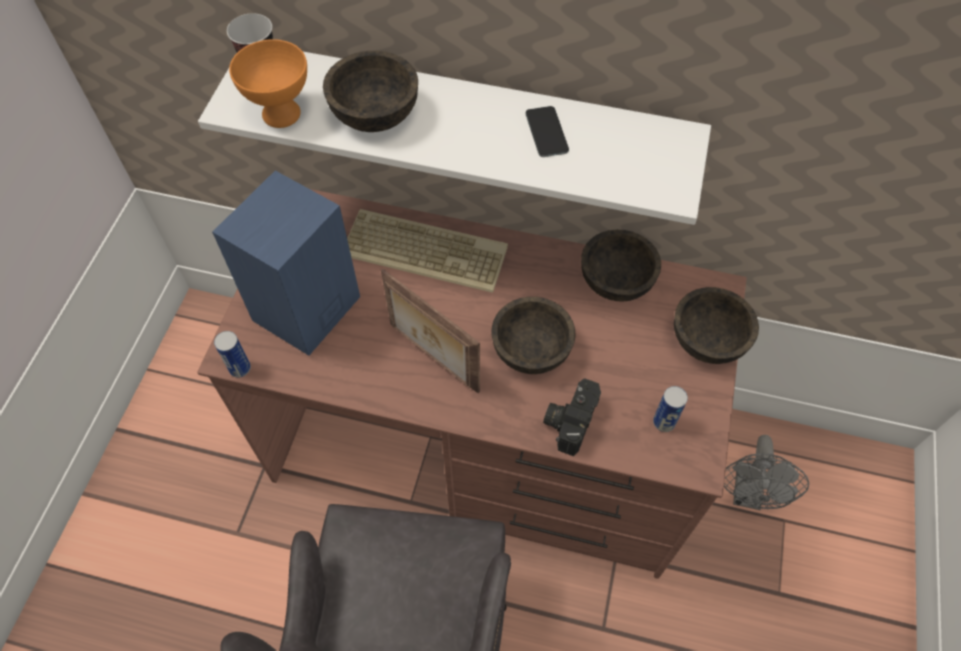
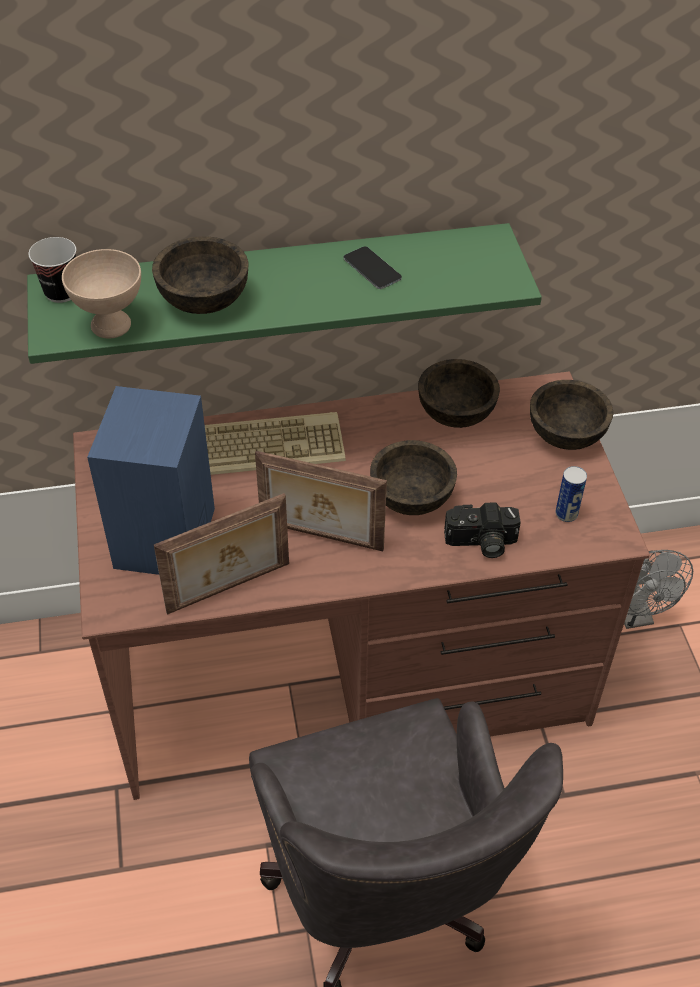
camera: 25 degrees left, 10 degrees down
(240, 368) = (127, 616): can -> none
(280, 114) = (109, 326): orange bowl -> beige bowl
(332, 377) = (229, 589): none -> picture frame
(470, 116) = (276, 286): white shelf -> green shelf
(569, 420) = (481, 543): camera -> camera turned 90 degrees counterclockwise

